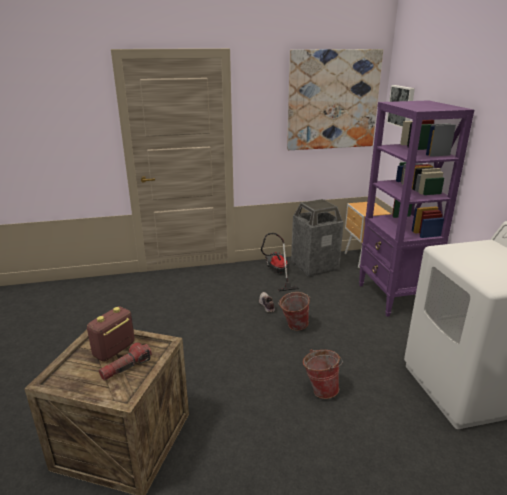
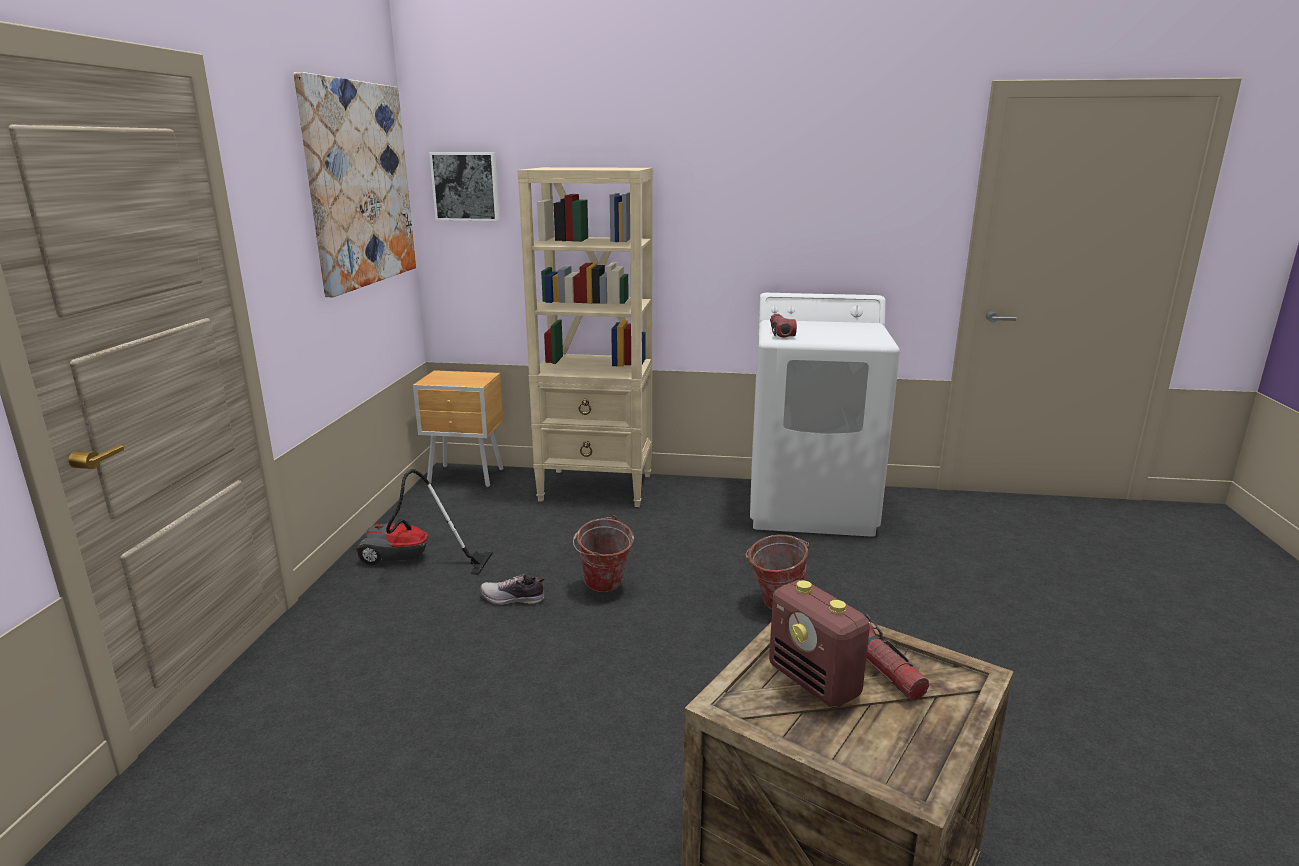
camera: 70 degrees left, 5 degrees down
(314, 266) = (432, 519): trash can -> none
(393, 297) = (597, 488): purple bookcase -> beige bookcase
(459, 248) = (780, 333): none -> flashlight

